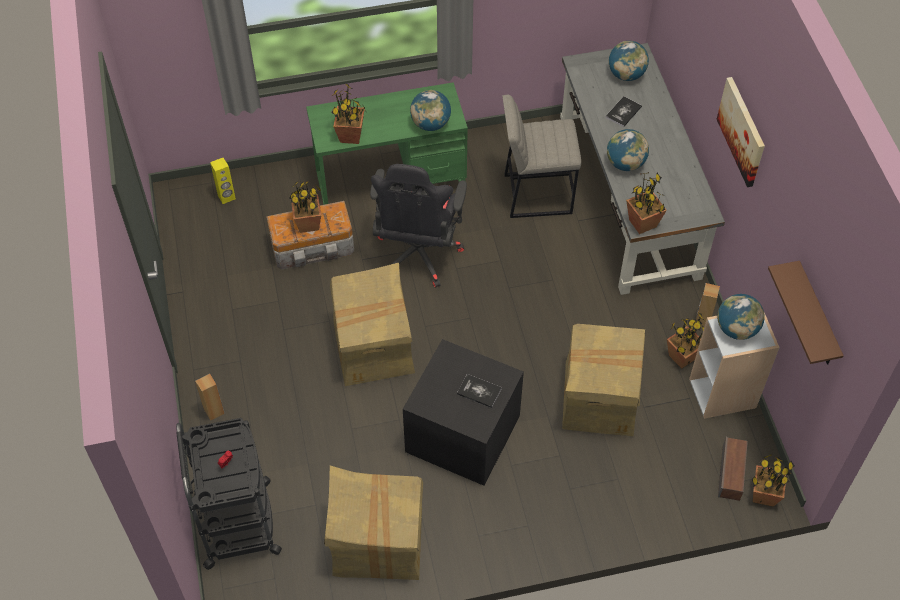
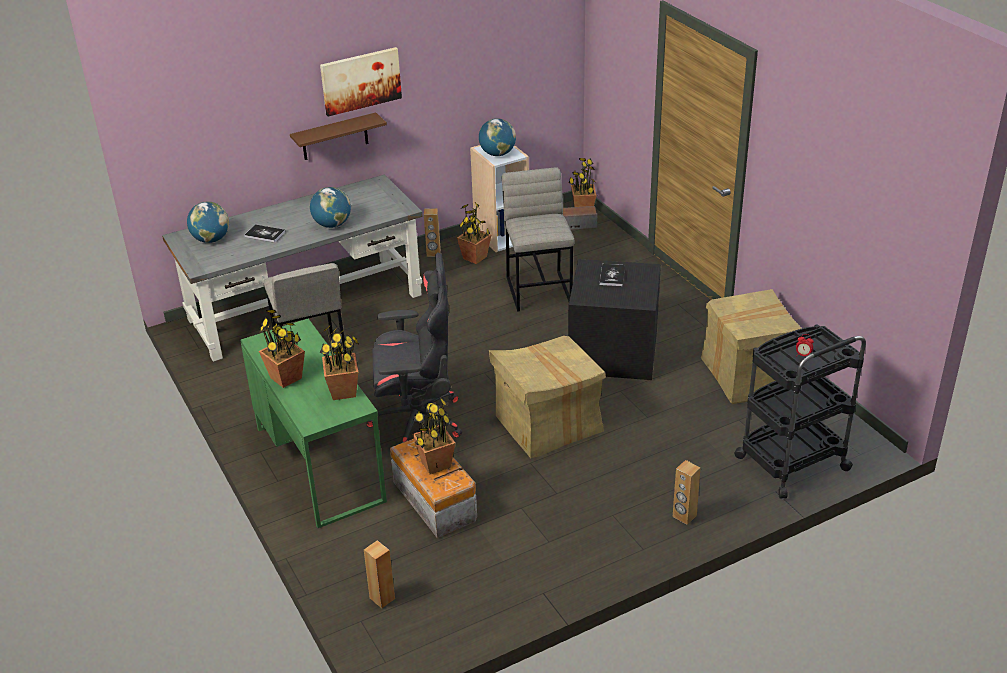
camera: 105 degrees left, 20 degrees down
(226, 197) = (382, 598): yellow speaker -> brown speaker
(430, 124) = (309, 341): globe -> none
(599, 399) = (538, 290): cardboard box -> grey chair
(643, 224) = (402, 208): potted plant -> potted plant (286, 378)
(816, 317) = (523, 59): brown shelf -> brown shelf (334, 137)

